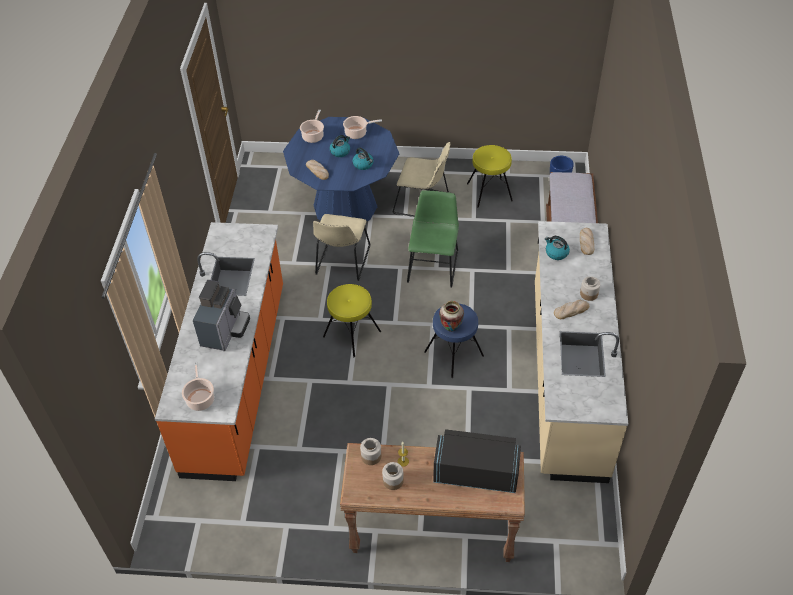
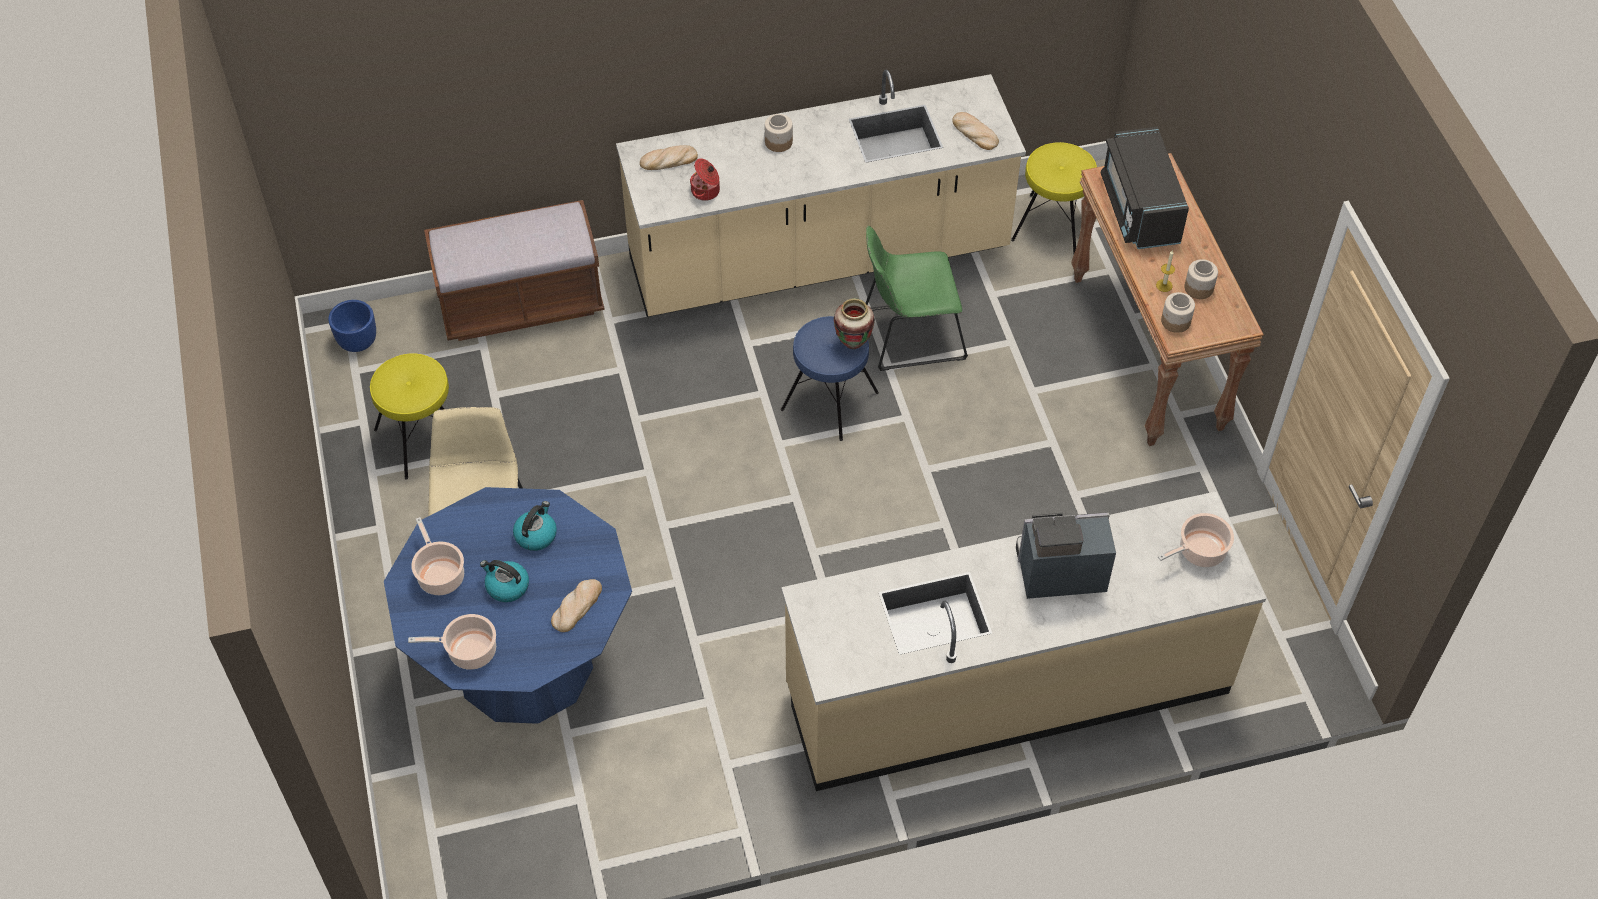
camera: 110 degrees left, 5 degrees up
(237, 377) = (1006, 689): orange counter -> beige counter
(342, 262) = (681, 620): beige chair -> none
(351, 334) = (845, 551): yellow stool -> yellow stool (1053, 226)
(433, 264) = (641, 477): green chair -> green chair (909, 335)
(556, 253) = (706, 191): kettle -> cooking pot
(571, 310) = (820, 156): bread -> bread (974, 133)

